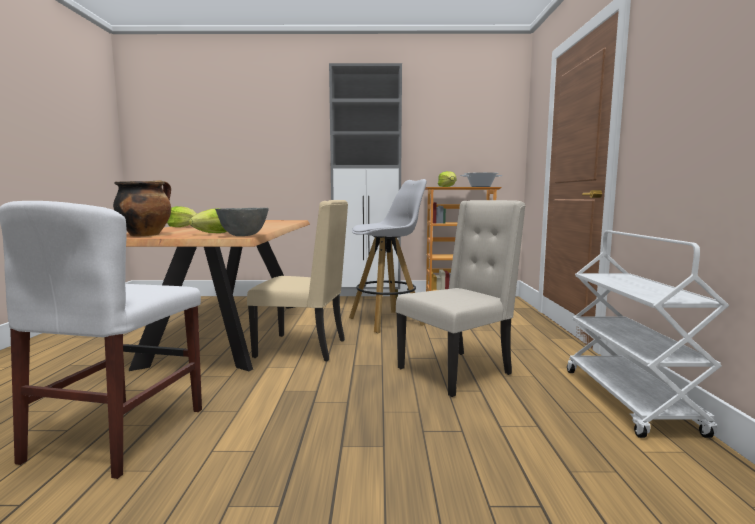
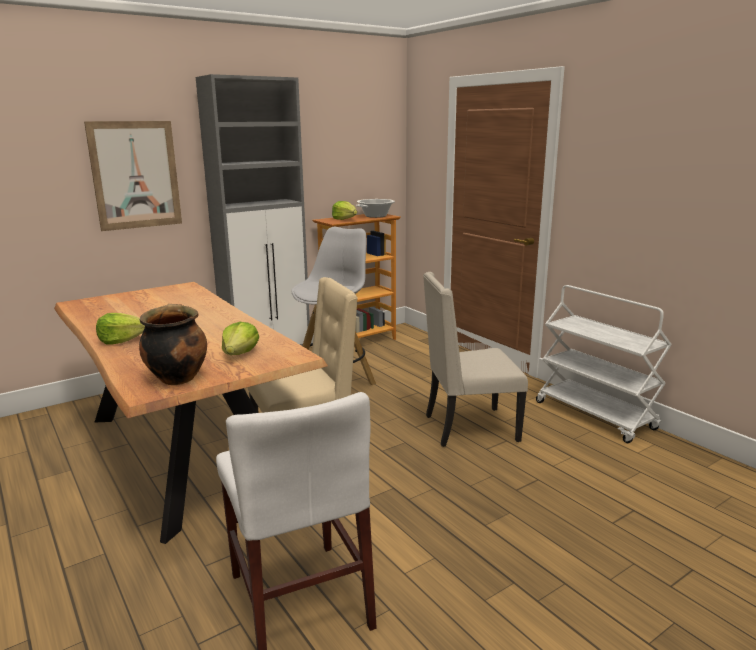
camera: 35 degrees left, 10 degrees up
(243, 236) = (295, 353): grey bowl -> none
(286, 143) = (135, 175): none -> picture
(457, 371) = (468, 428): beige chair -> beige chair turned 120 degrees counterclockwise

